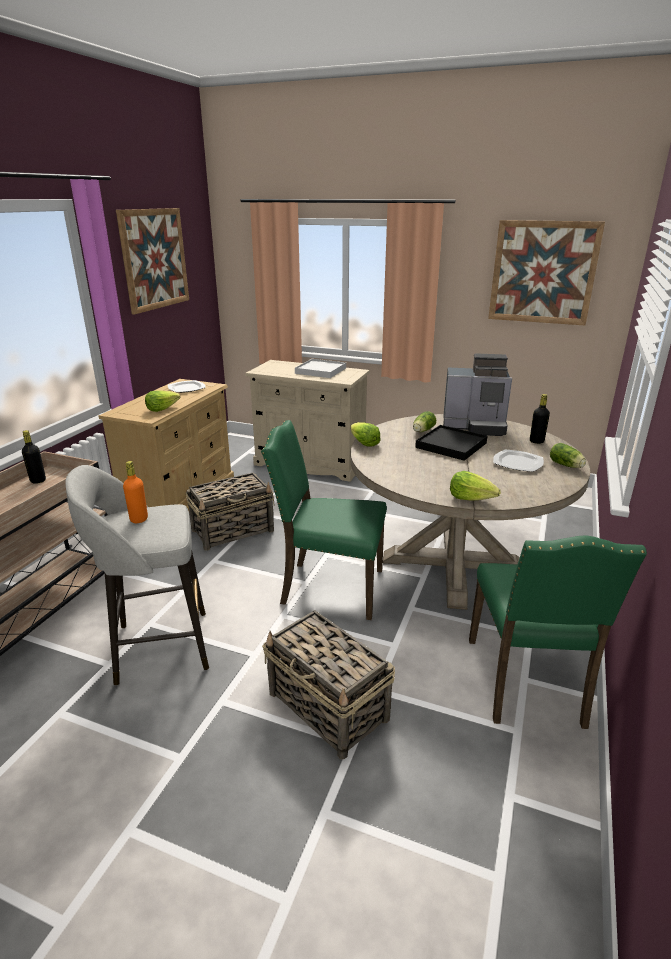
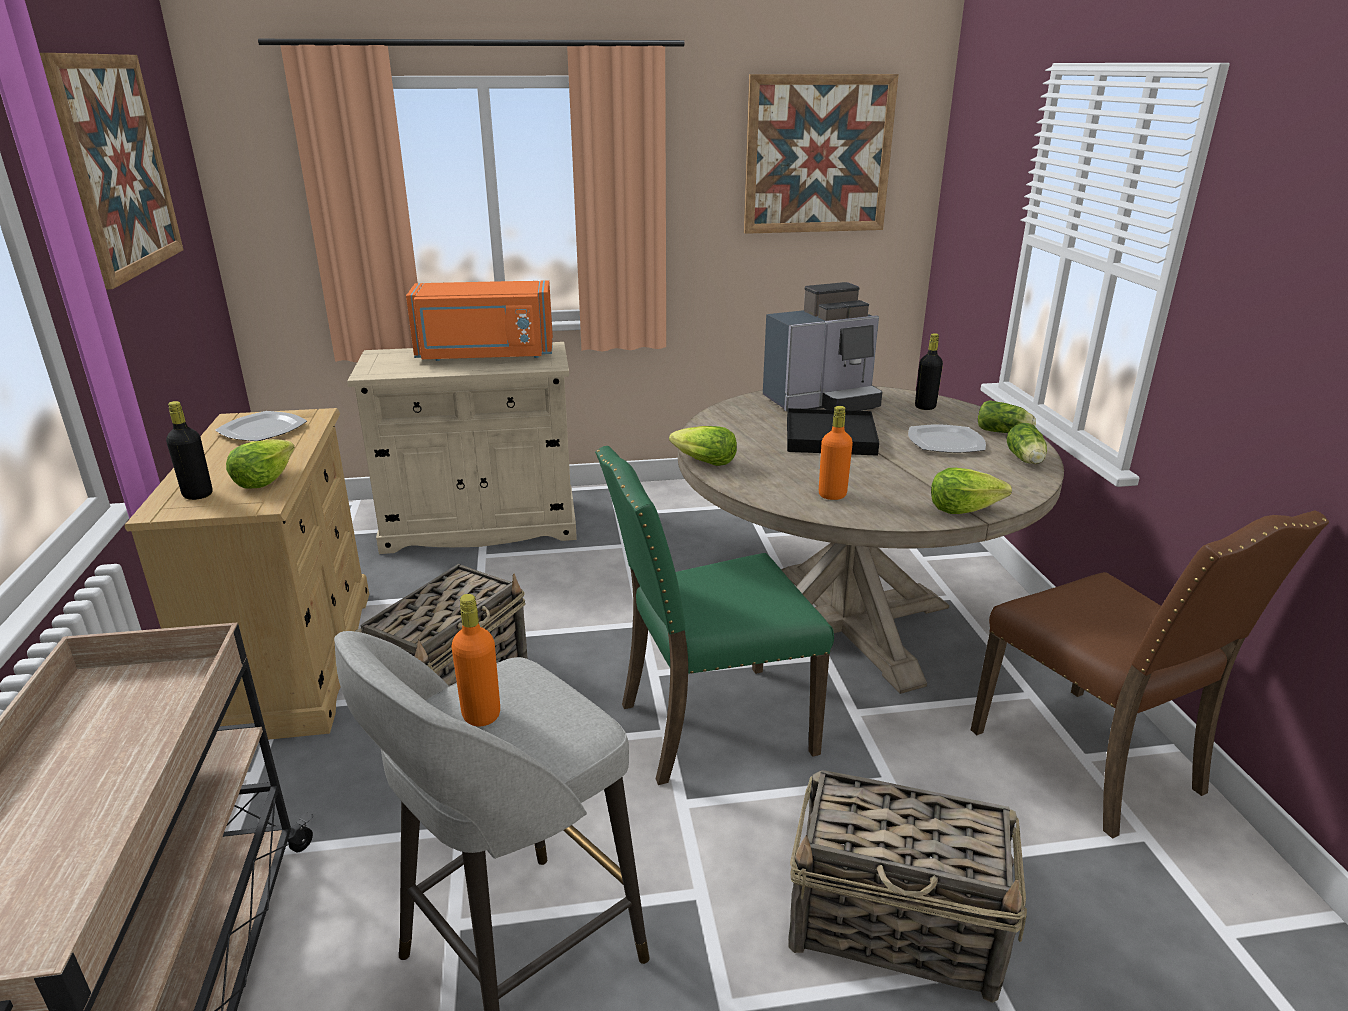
camera: 30 degrees left, 0 degrees up
(38, 480) = (95, 709): black bottle -> black bottle (198, 494)
(321, 371) = (485, 355): white tray -> orange microwave
(407, 474) = (832, 495): none -> orange bottle
(422, 431) = (762, 424): lettuce -> lettuce (1026, 460)
(528, 683) = (1092, 761): green chair -> brown chair

